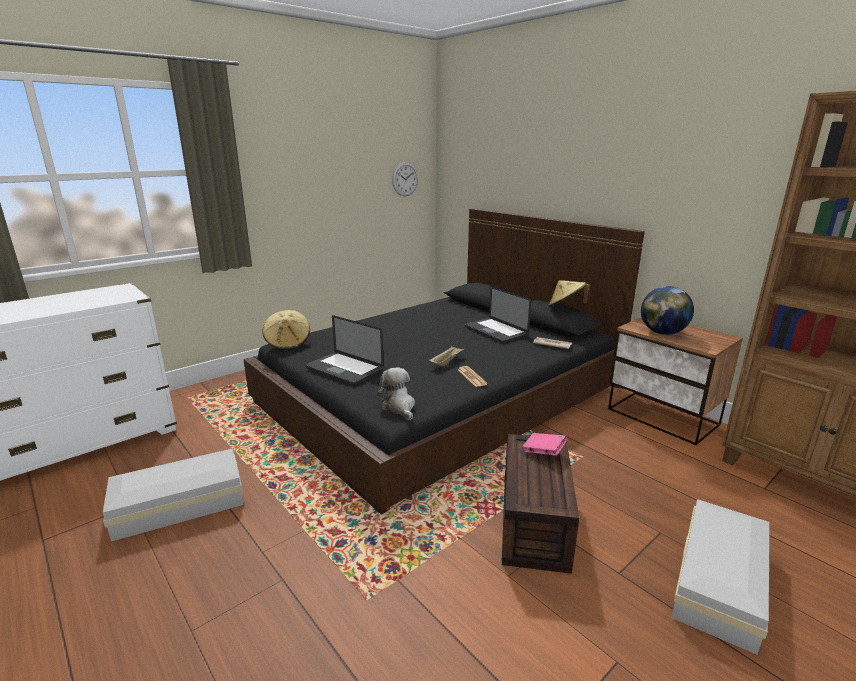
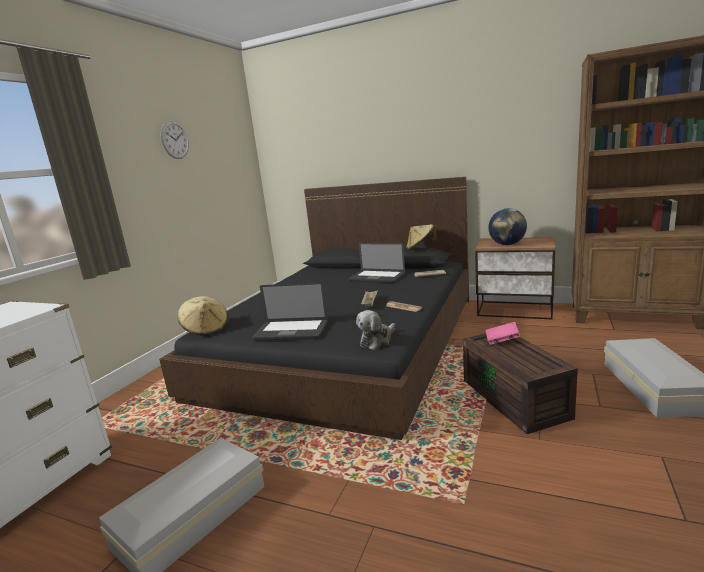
camera: 25 degrees left, 5 degrees down
(399, 407) = (377, 341): plush toy -> plush toy turned 90 degrees counterclockwise
(405, 179) = (239, 171): wall clock -> wall clock (175, 140)

